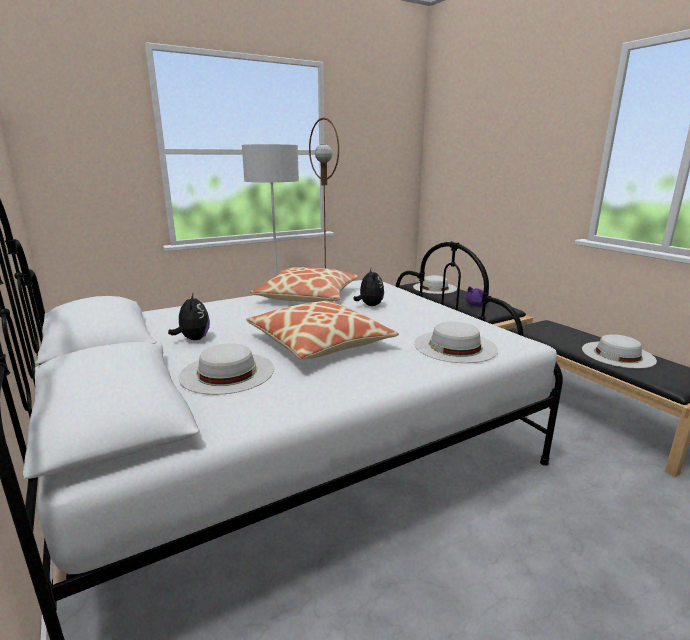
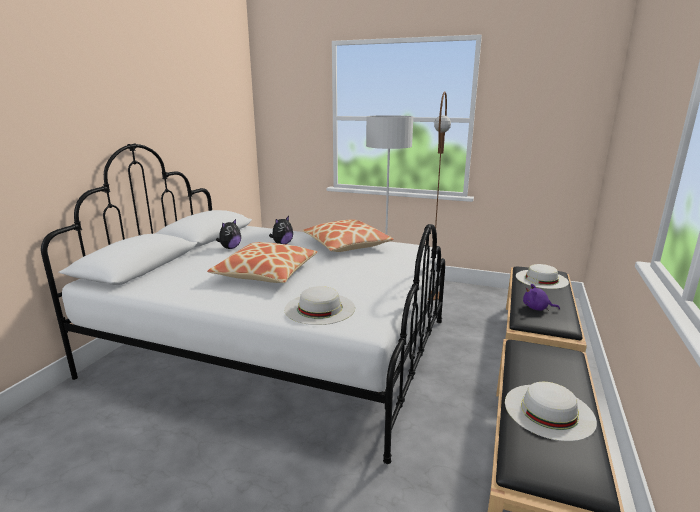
camera: 50 degrees right, 0 degrees up
(227, 372) = (196, 268): white hat -> none
(369, 305) = (361, 263): plush toy -> plush toy (282, 244)

